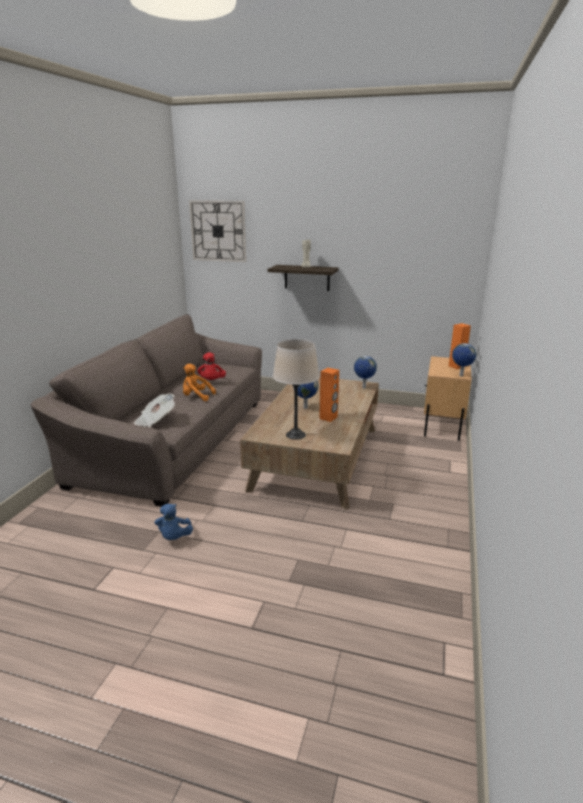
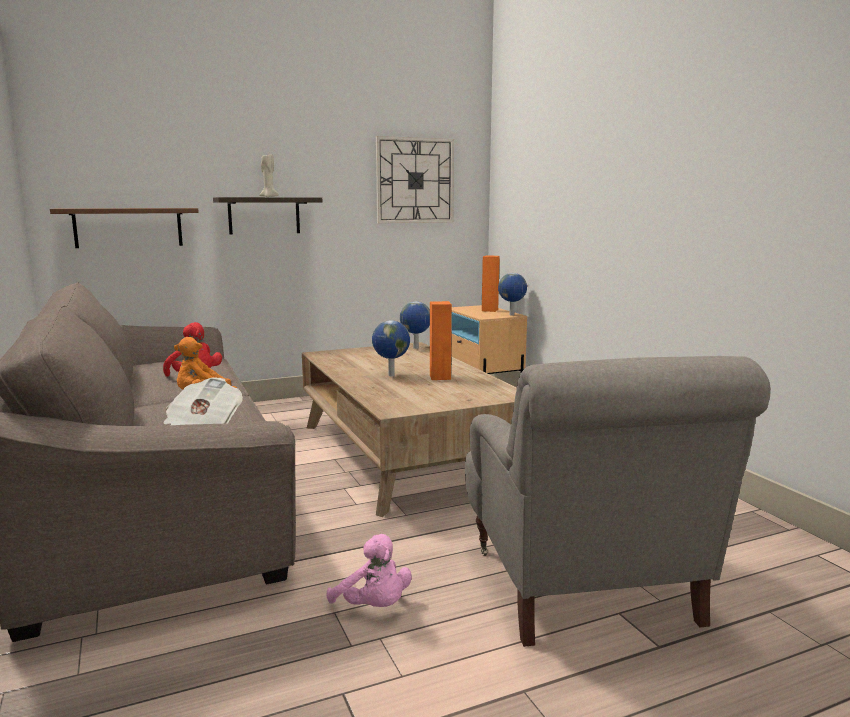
camera: 40 degrees left, 10 degrees down
(174, 537) = (373, 607): blue plush toy -> pink plush toy
(218, 231) = (100, 144): wall clock -> wall clock (415, 180)
(230, 280) = (128, 227): none -> brown shelf
(271, 580) = (584, 588): none -> grey armchair
(296, 435) = (440, 398): beige table lamp -> none

